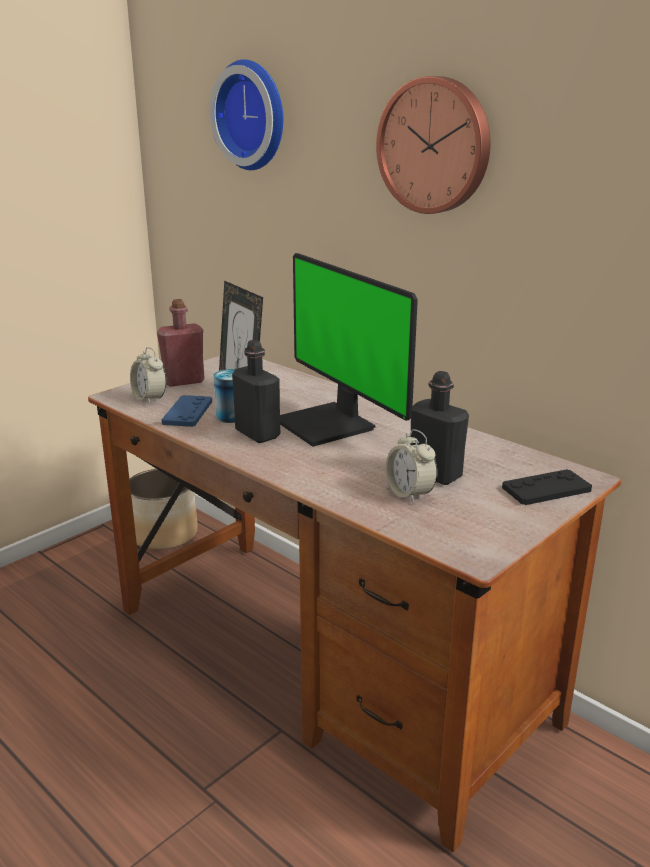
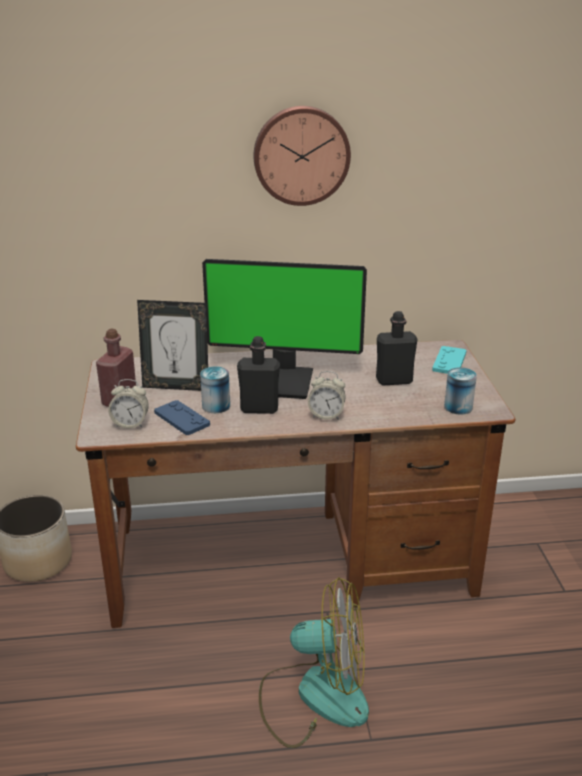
camera: 50 degrees left, 5 degrees up
(150, 789) = (314, 696): none -> fan
(253, 115) = (94, 146): wall clock -> none
(409, 494) = (406, 397): alarm clock -> alarm clock (326, 415)
(443, 532) = (458, 407): none -> can
(546, 489) = (449, 361): black game controller -> turquoise game controller

